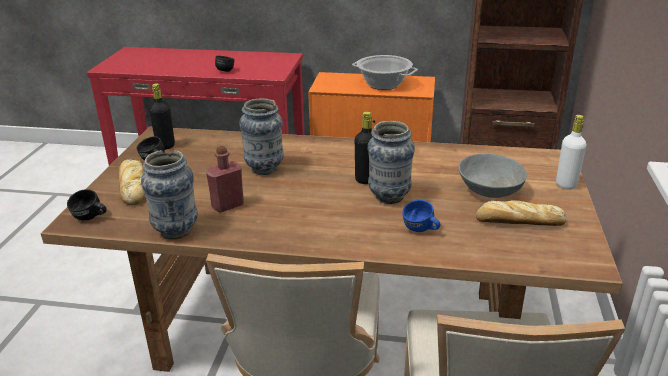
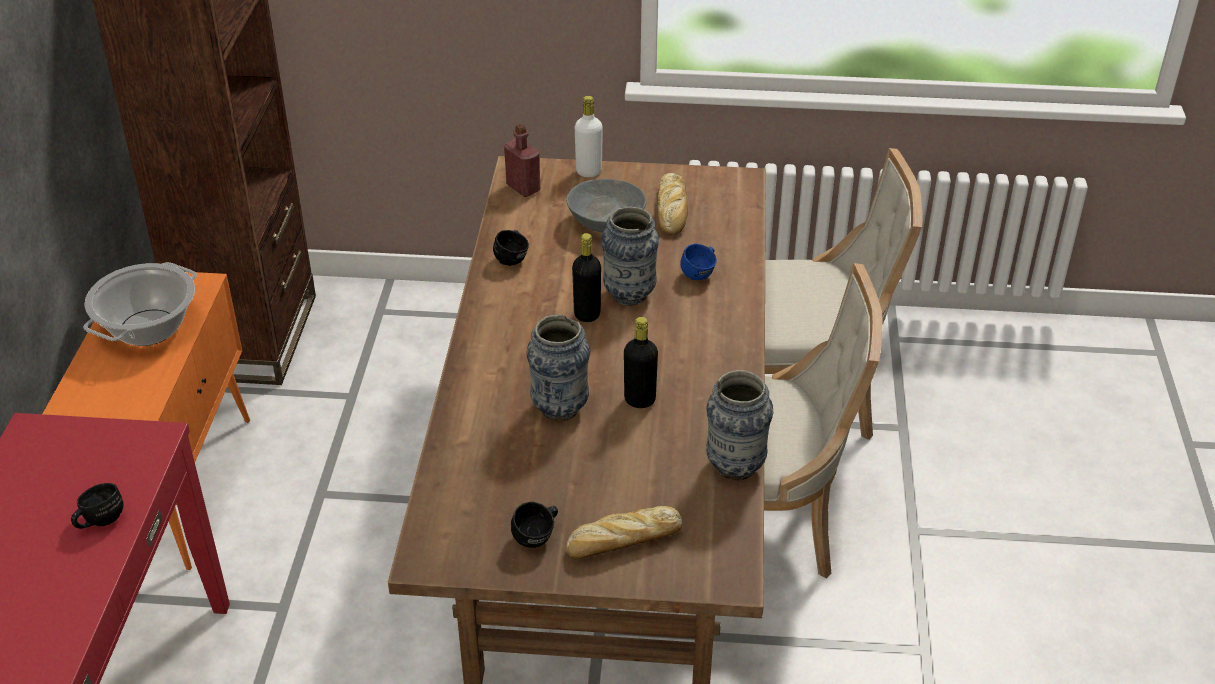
camera: 95 degrees left, 10 degrees up
(90, 218) = (718, 562): black mug -> black mug (513, 258)
(165, 146) = (478, 536): black bottle -> black bottle (640, 400)
(227, 205) = (666, 430): red bottle -> red bottle (523, 188)

